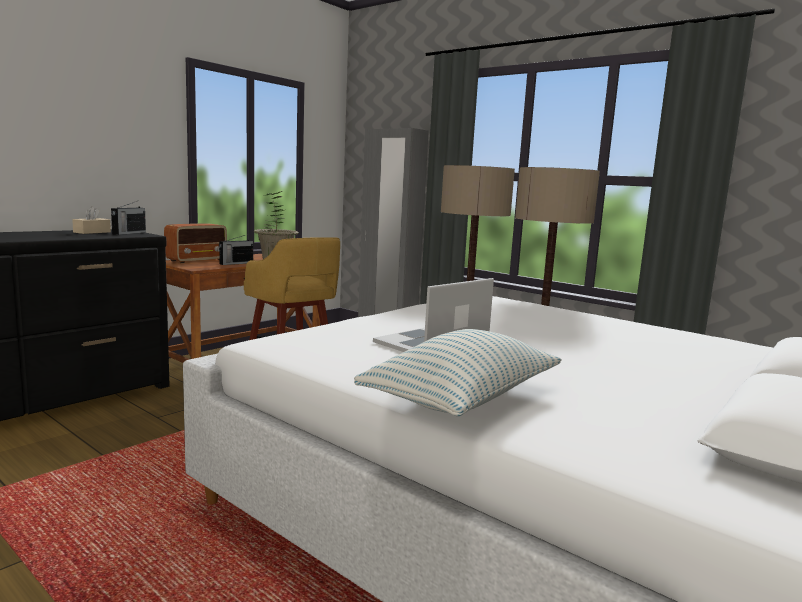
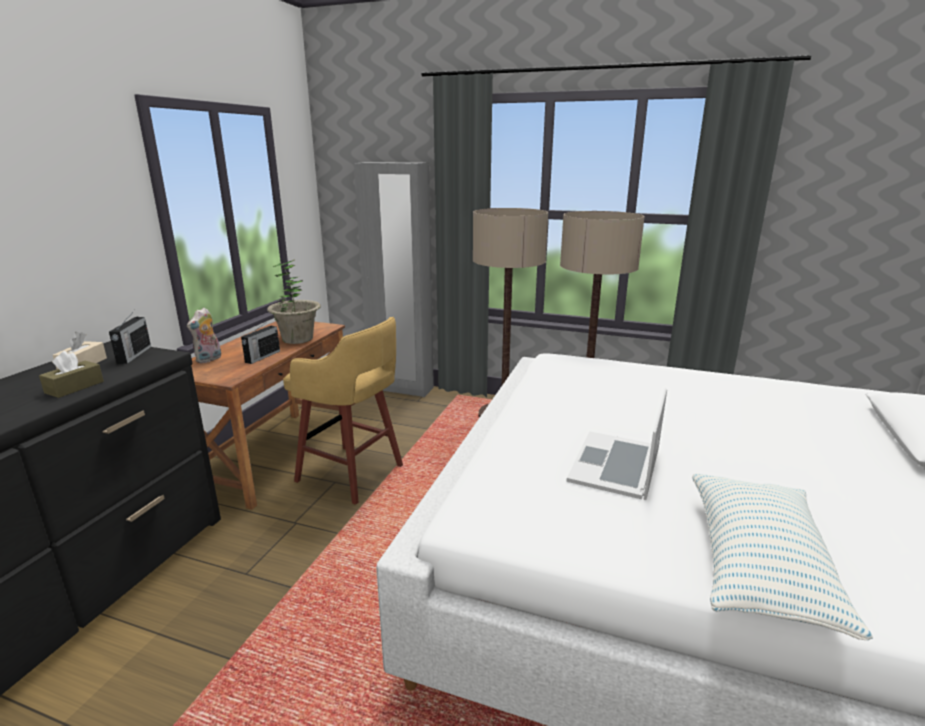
camera: 20 degrees left, 10 degrees up
(71, 236) = (74, 387): none -> brown tissue box
(197, 260) = (209, 359): radio -> plush toy

